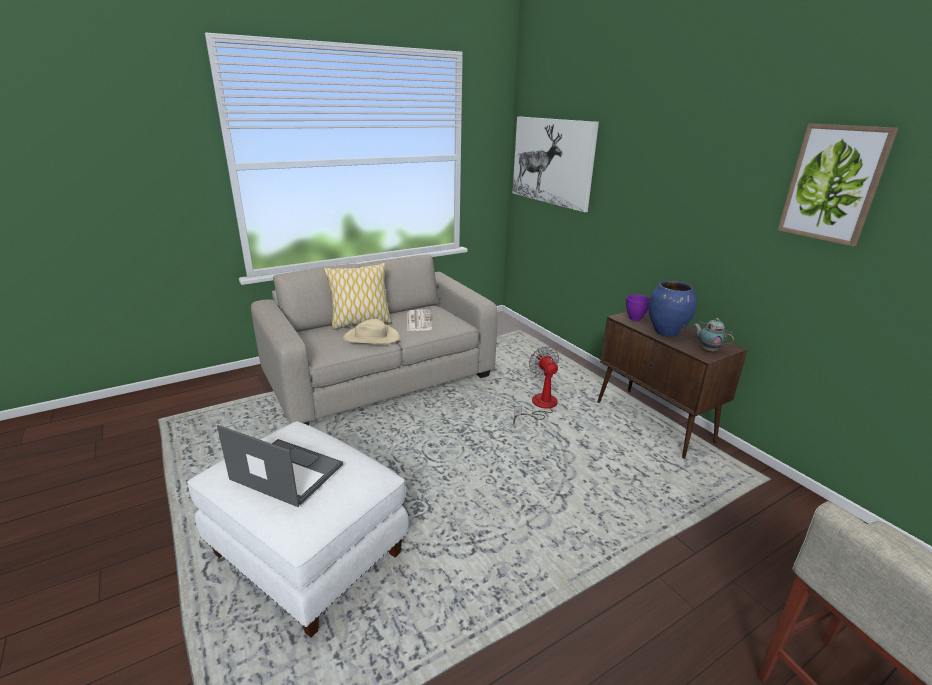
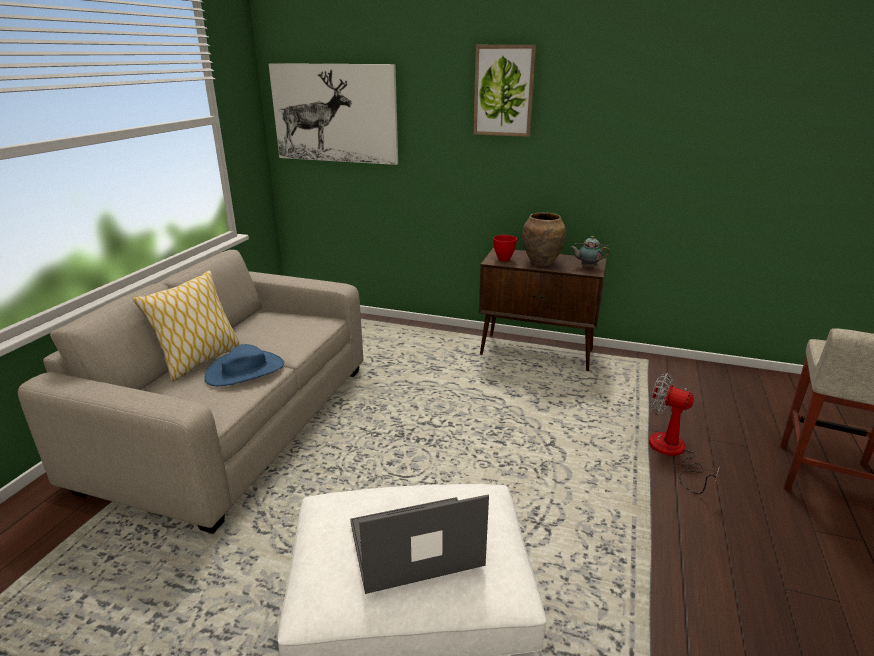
camera: 40 degrees left, 0 degrees up
(371, 337) = (245, 371): beige hat -> blue hat
(418, 321) = (272, 333): newspaper -> none
(539, 406) = (439, 379): fan -> fan (672, 453)
(635, 319) = (504, 259): purple bowl -> red bowl
(666, 332) = (542, 263): blue vase -> brown vase
(833, 183) = (653, 104): picture -> picture (504, 91)

